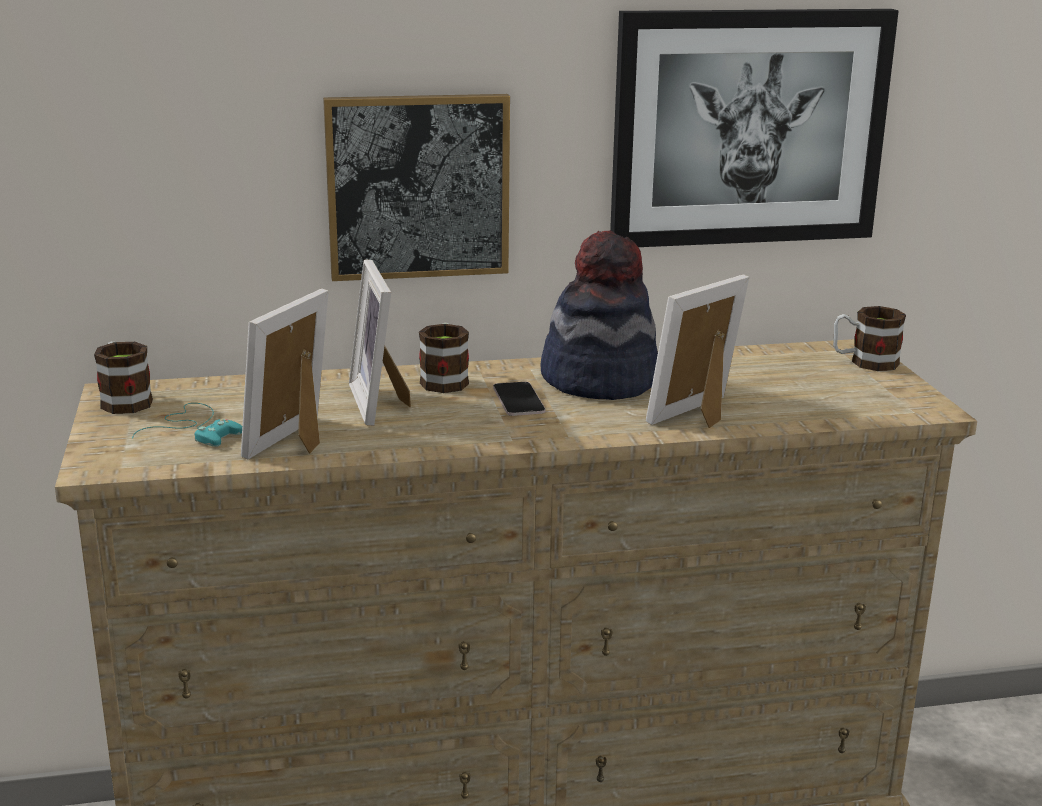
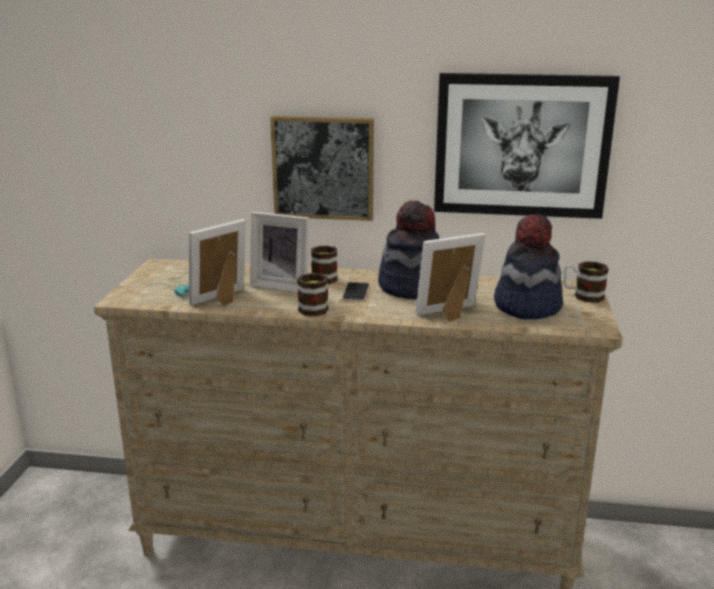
camera: 20 degrees right, 0 degrees up
(124, 400) = (160, 268): mug -> mug (312, 307)
(382, 403) = (282, 285): picture frame -> picture frame turned 75 degrees counterclockwise
(800, 388) = (526, 306): none -> hat

